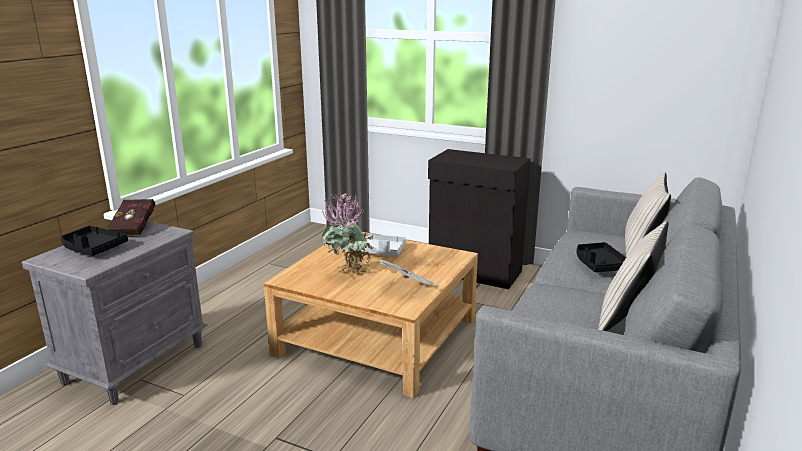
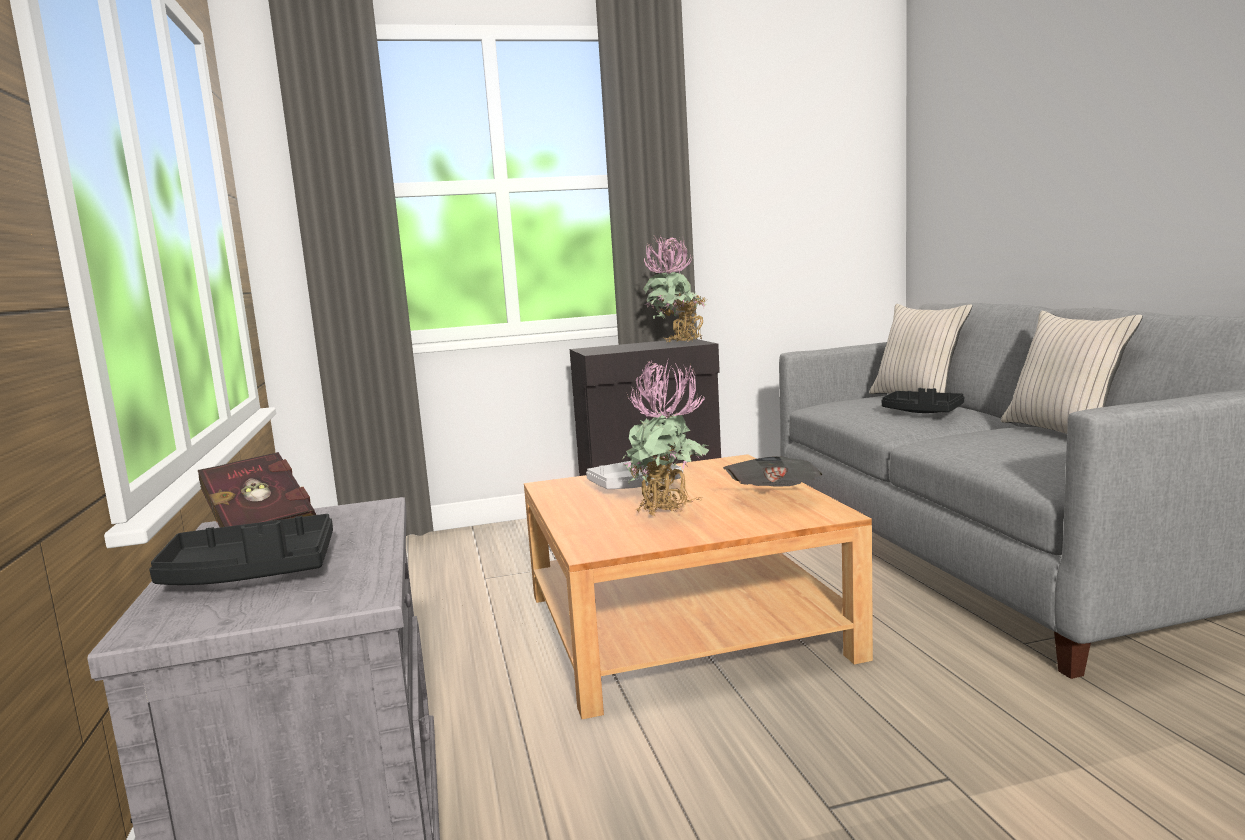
camera: 40 degrees left, 10 degrees down
(500, 163) = (678, 343): none -> potted plant

